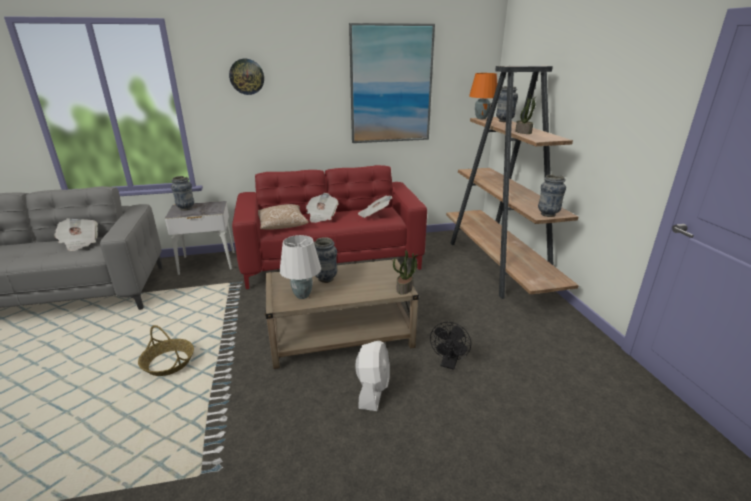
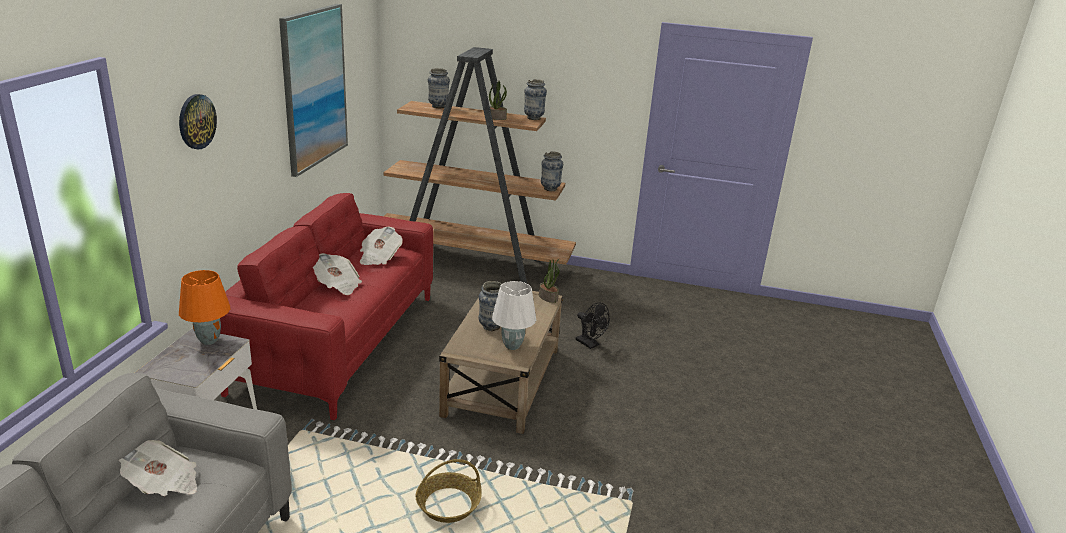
camera: 65 degrees left, 0 degrees up
(186, 208) = (176, 364): vase -> vase (533, 118)
(282, 225) = (331, 314): pillow -> none
(373, 389) = (593, 389): white fan -> none
(481, 118) = (407, 107): orange table lamp -> orange table lamp (208, 340)

